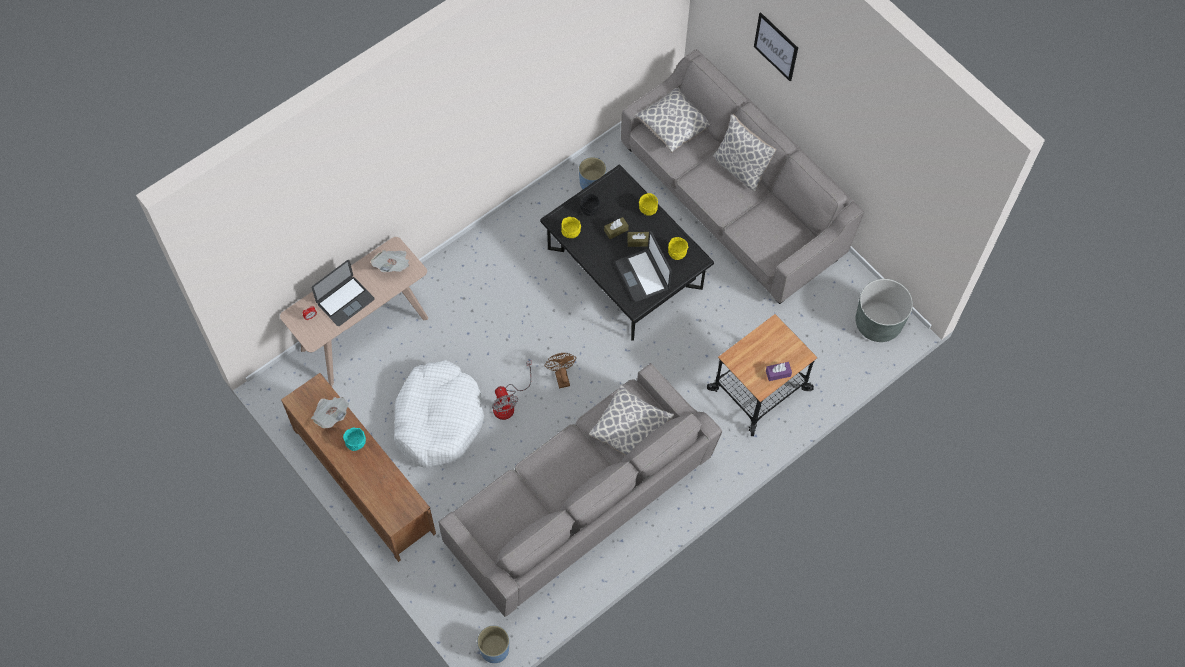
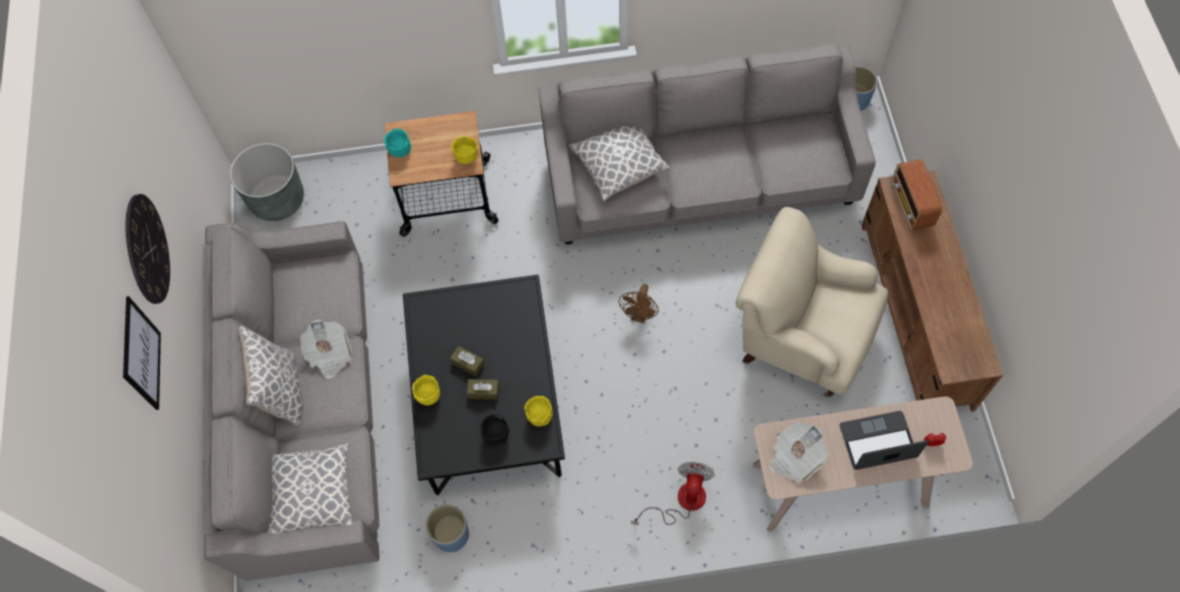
camera: 145 degrees left, 0 degrees up
(331, 415) = (948, 326): newspaper -> newspaper (329, 354)
(356, 444) = (932, 279): turquoise bowl -> turquoise bowl (400, 150)
(395, 496) = (911, 206): none -> radio
(438, 419) = (801, 338): white dog bed -> beige armchair
(508, 403) = (714, 316): fan -> fan (681, 501)
(643, 275) = (492, 319): laptop -> none
(677, 254) = (435, 324): yellow bowl -> yellow bowl (466, 157)
(778, 373) = (436, 127): purple tissue box -> none
(829, 100) = (146, 249): none -> wall clock

